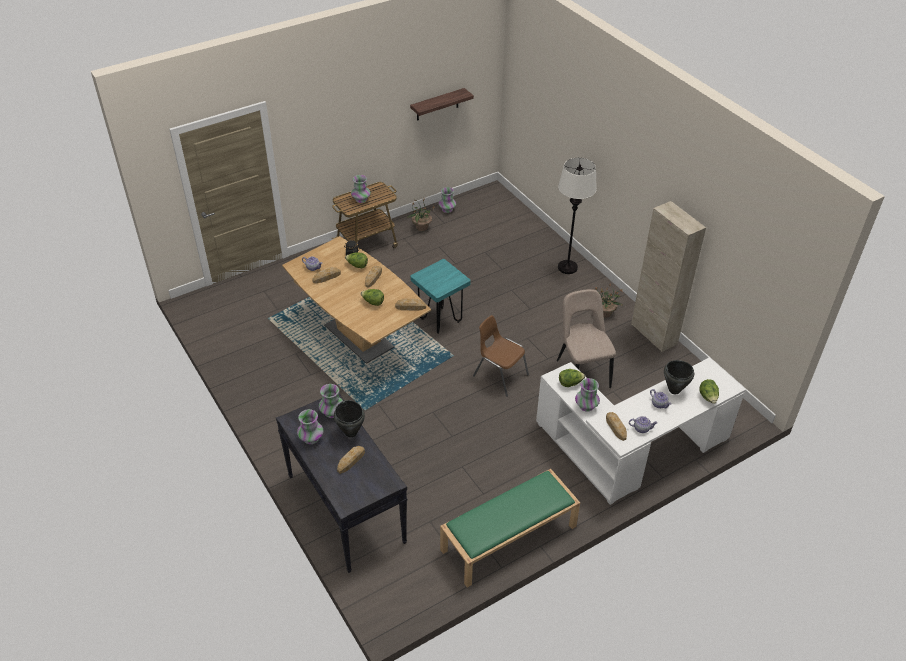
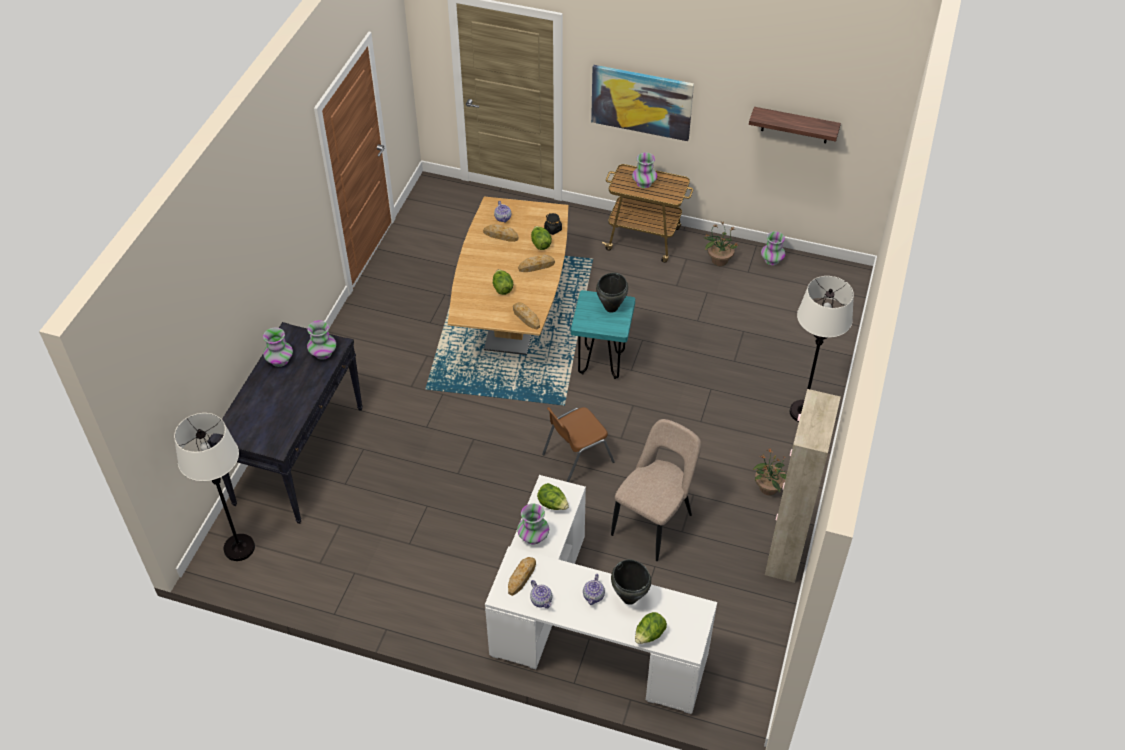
camera: 50 degrees right, 5 degrees up
(335, 142) = (641, 102): none -> picture
(351, 432) = (311, 381): black cooking pot -> black cooking pot (611, 307)
(351, 461) = (278, 403): bread -> none
(391, 590) = (239, 548): none -> white floor lamp
(499, 375) = (576, 458): brown chair -> brown chair turned 120 degrees counterclockwise
(508, 539) = (372, 598): green bench -> none

